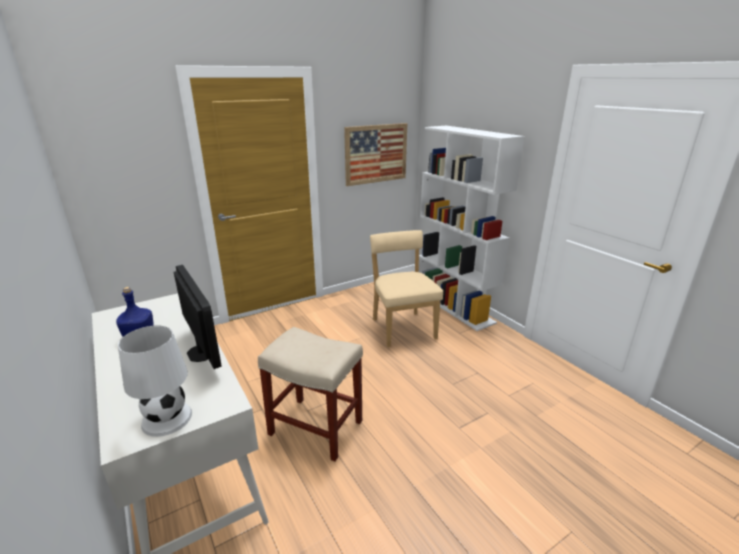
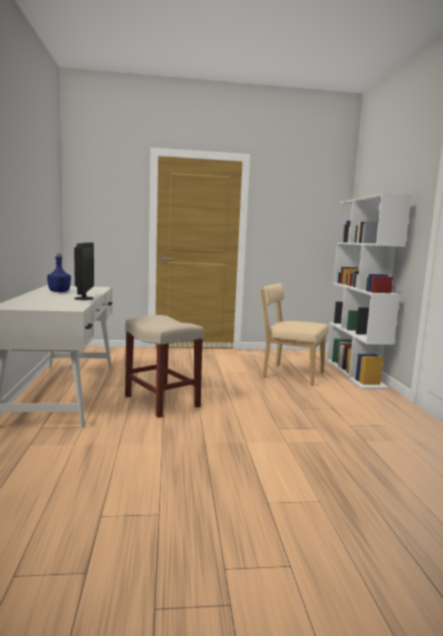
camera: 25 degrees right, 15 degrees down
(167, 418) = (34, 306): white table lamp -> none
(376, 154) = (303, 229): picture -> none
(402, 327) = (290, 374): beige chair -> beige chair turned 75 degrees counterclockwise

